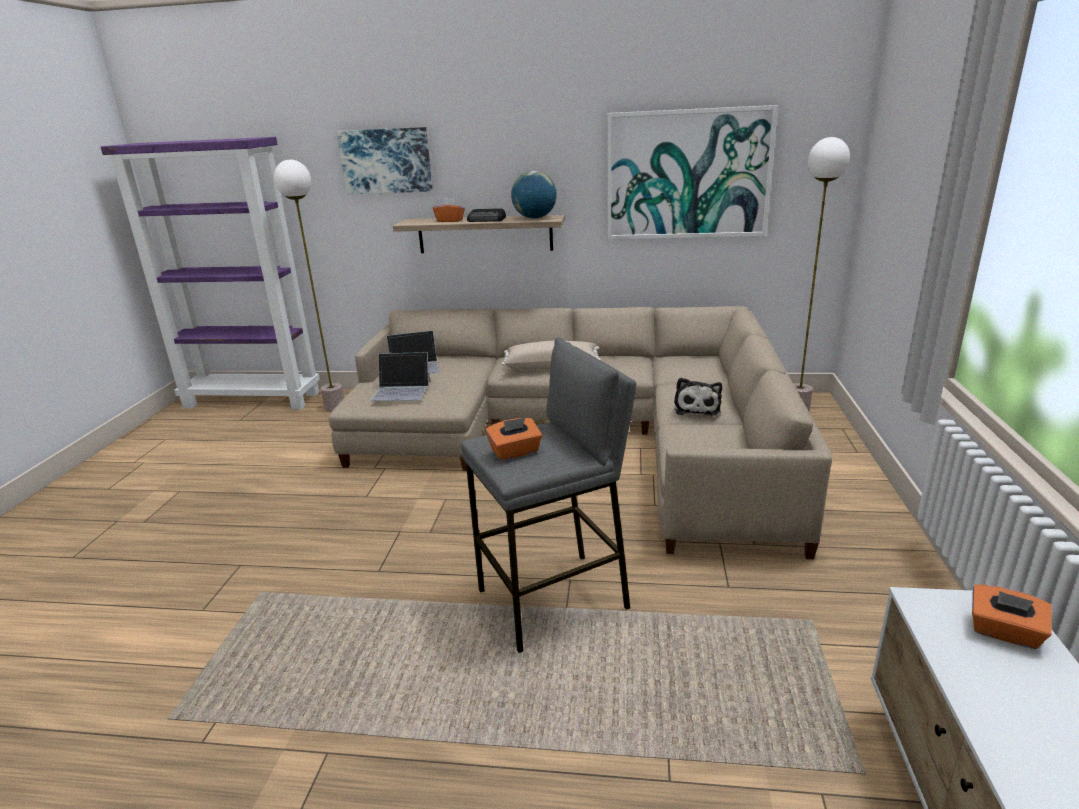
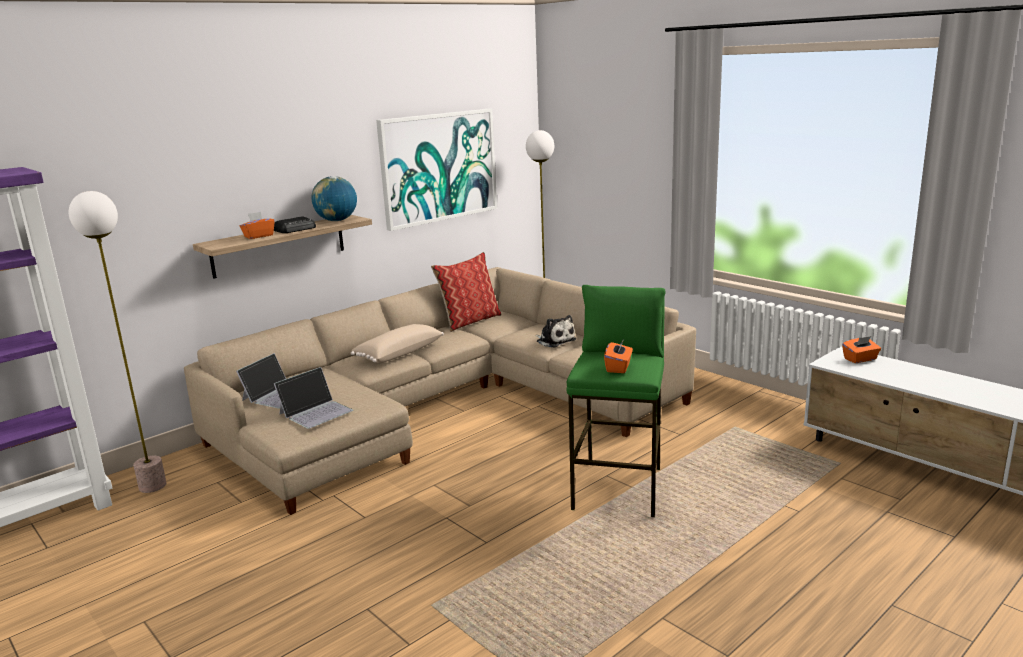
camera: 50 degrees left, 5 degrees down
(386, 161) = (167, 182): picture -> none
(554, 600) = (619, 488): grey stool -> green stool
(669, 358) = (469, 321): none -> pillow

